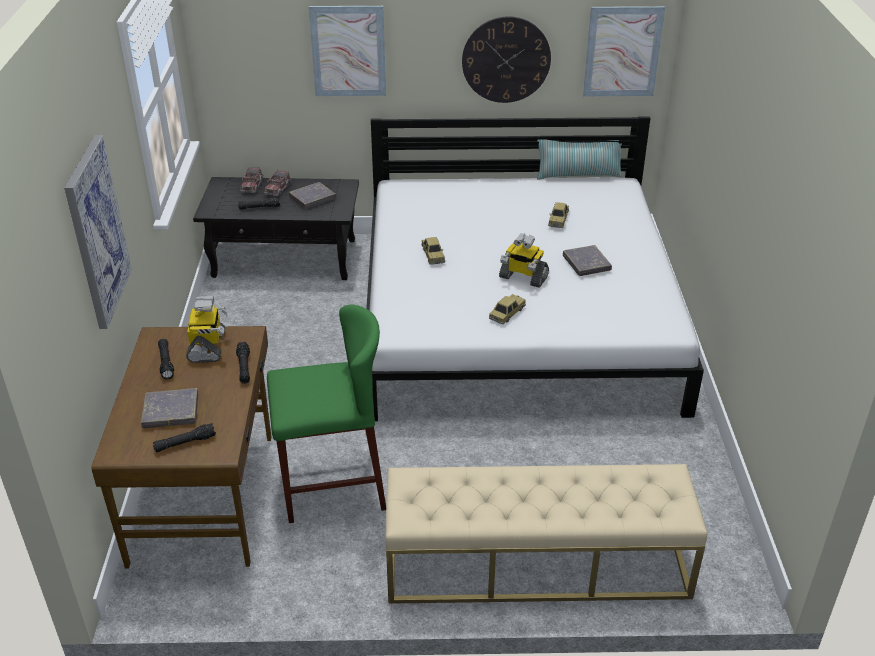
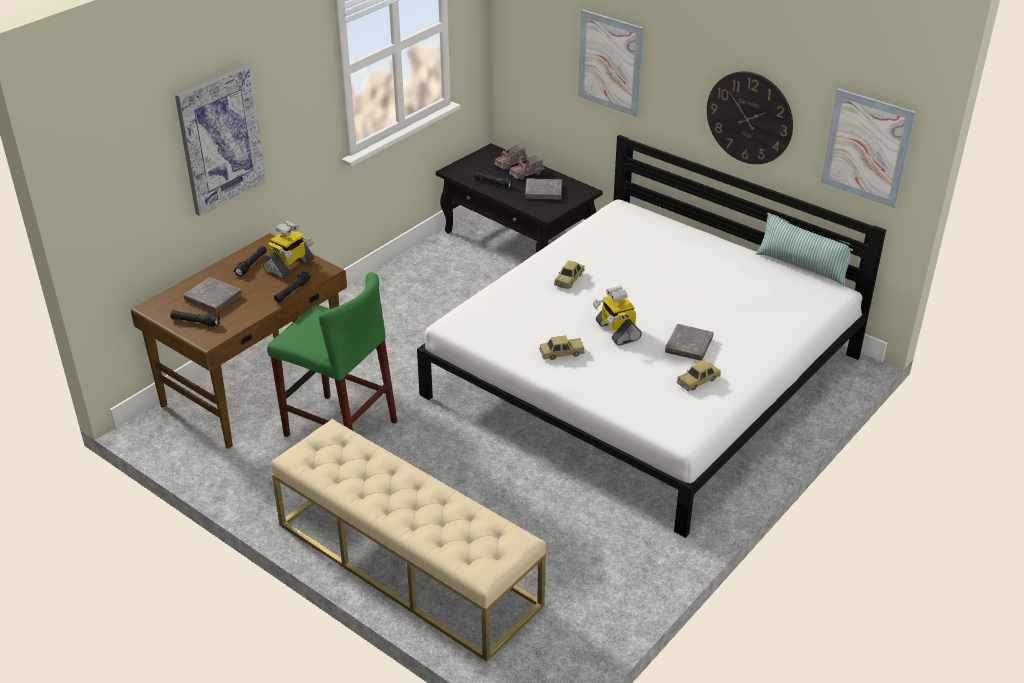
camera: 40 degrees right, 0 degrees up
(558, 220) = (718, 297): toy car -> toy car (698, 381)

